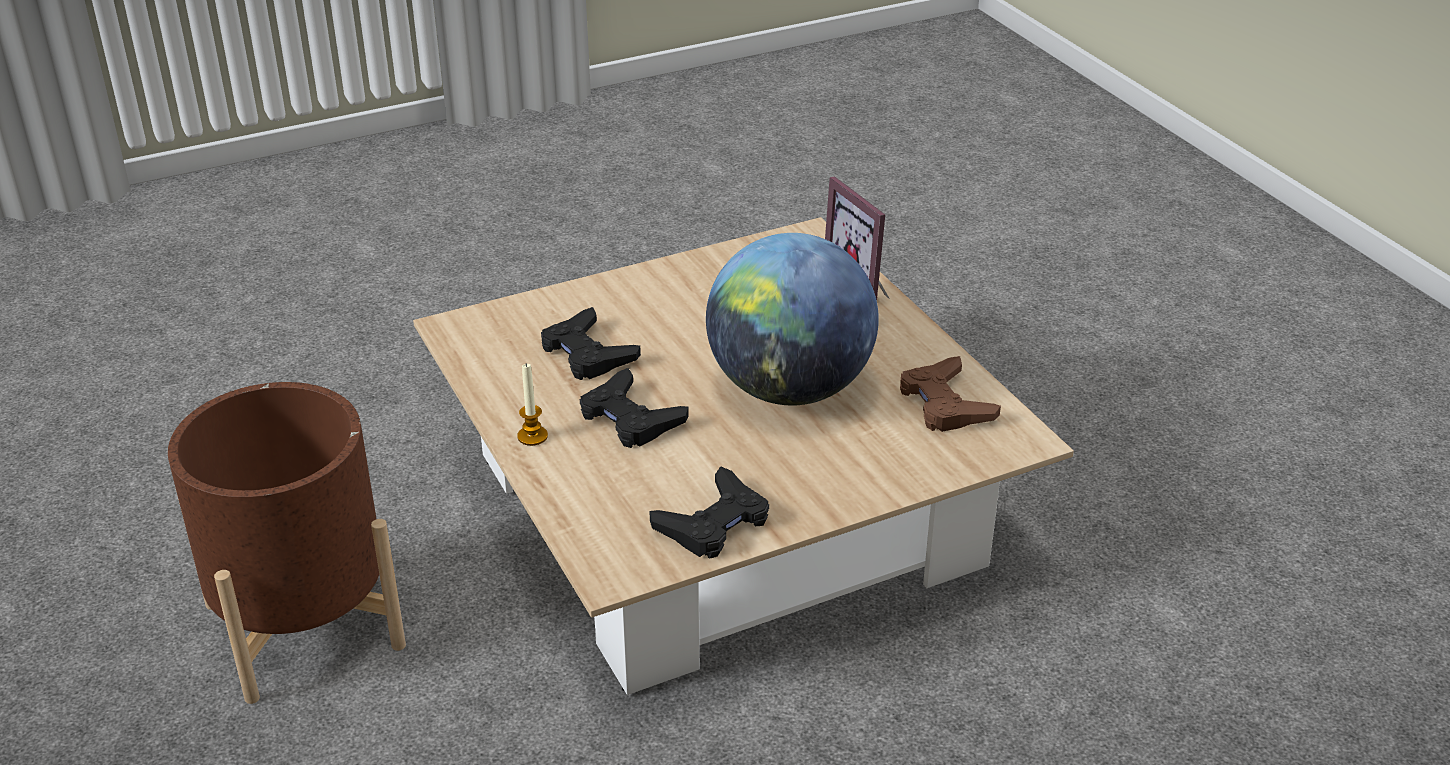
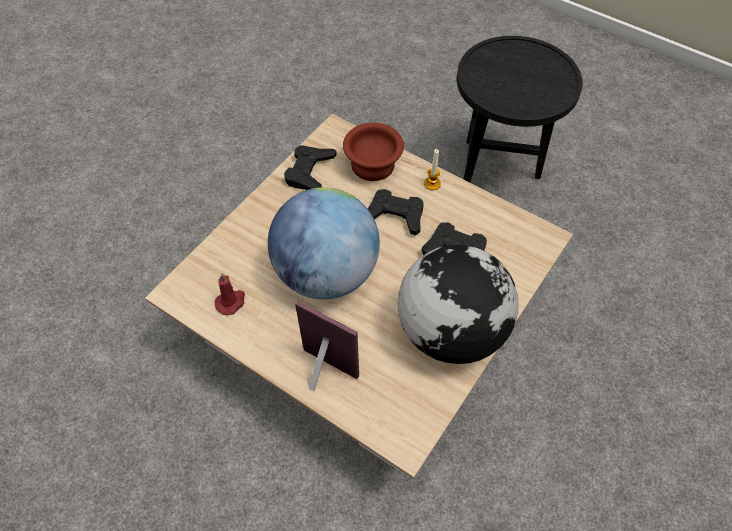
camera: 150 degrees right, 20 degrees up
(304, 625) = (497, 171): brown planter -> black side table
(595, 496) = (373, 164): none -> brown bowl
(676, 290) = (451, 331): none -> globe
(945, 404) = (231, 302): brown game controller -> red candle

